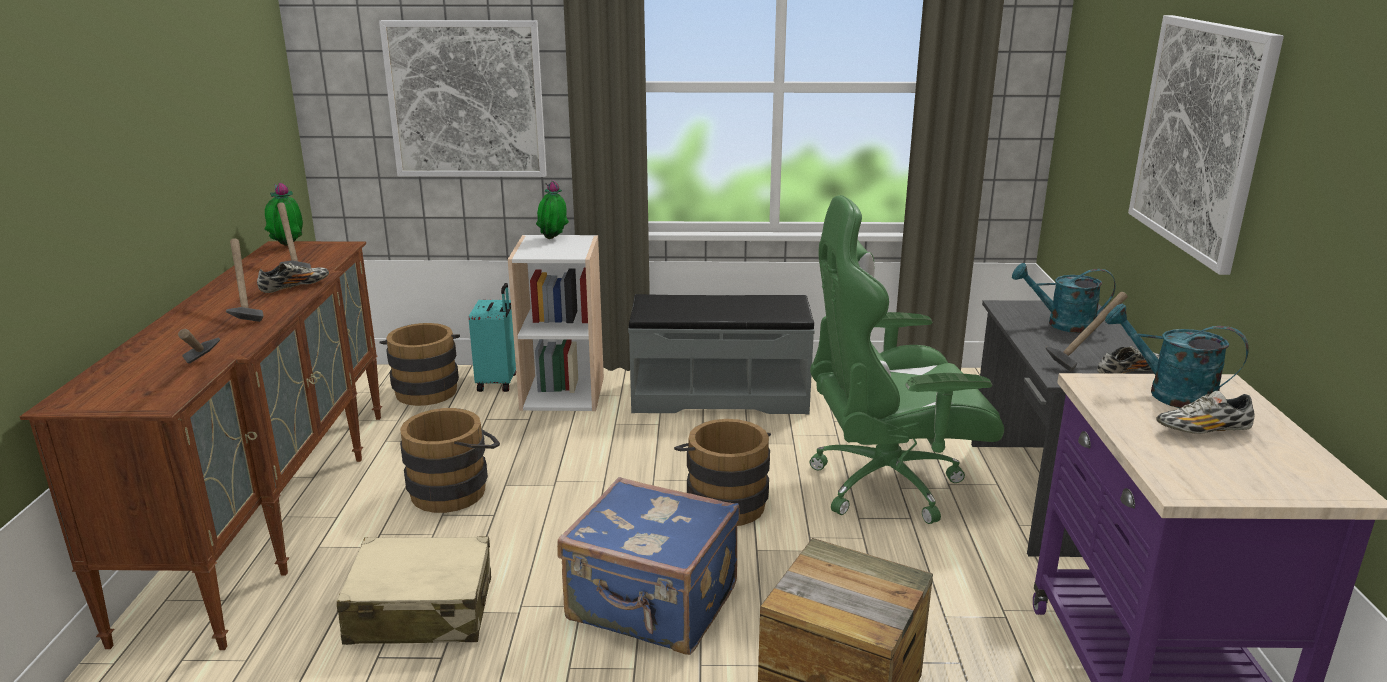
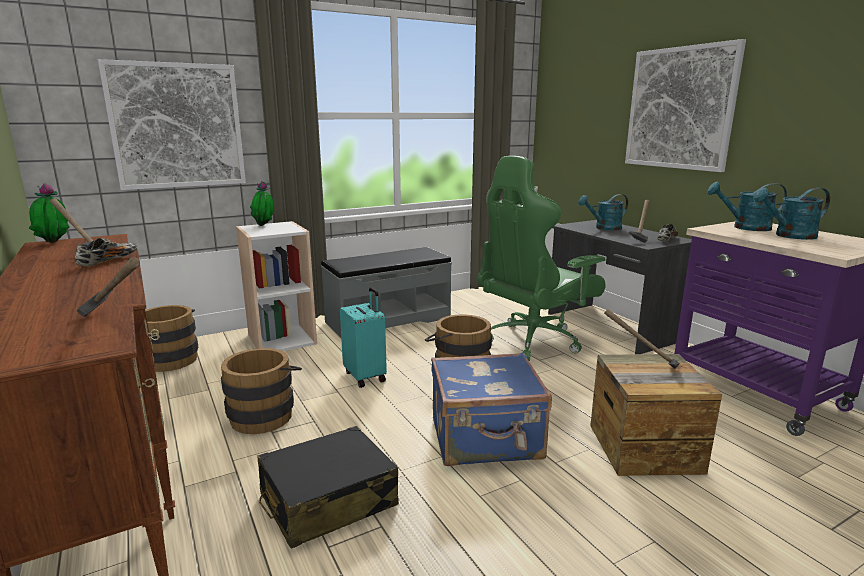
camera: 30 degrees left, 5 degrees down
(245, 311) = (83, 279): hammer -> hammer (641, 364)
(420, 611) = (328, 500): beige suitcase -> black suitcase
(499, 382) = (225, 343): turquoise suitcase -> turquoise suitcase (366, 376)
(1203, 431) = (789, 236): shoe -> turquoise watering can

